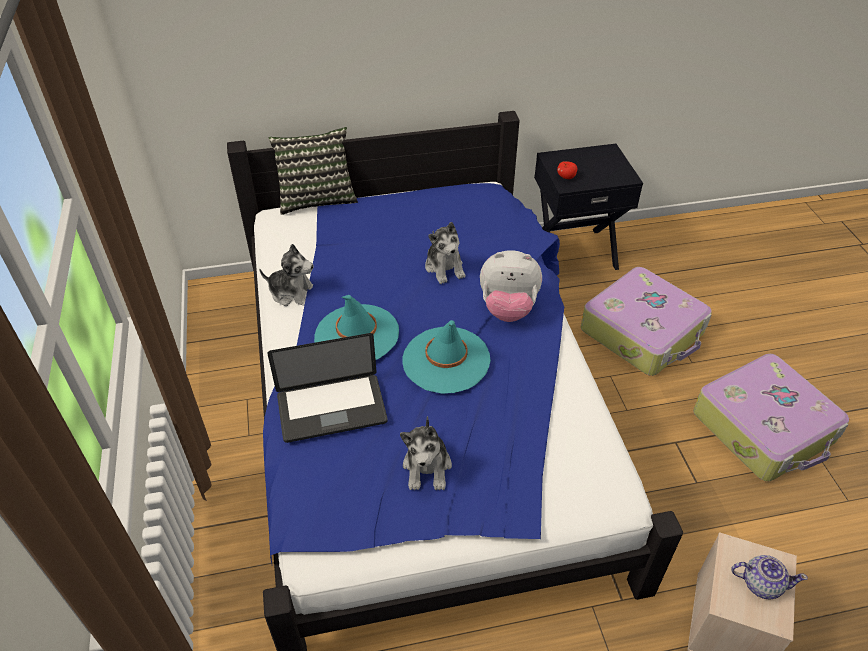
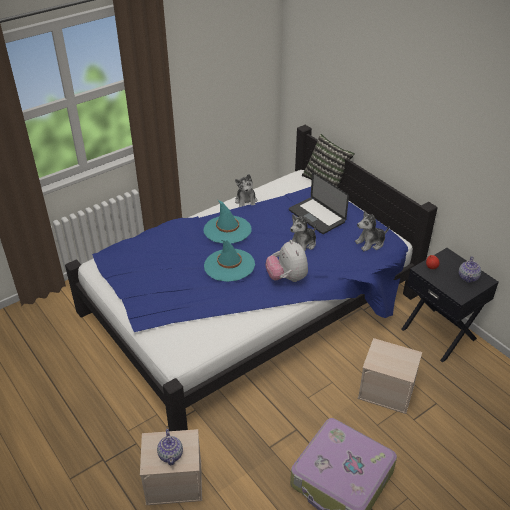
camera: 65 degrees right, 5 degrees down
(331, 409) = (174, 239): laptop -> laptop (316, 216)
(427, 467) = (157, 281): plush toy -> plush toy (370, 243)
(598, 159) = (468, 277): none -> teapot
(643, 332) = (387, 390): suitcase -> beige storage box

